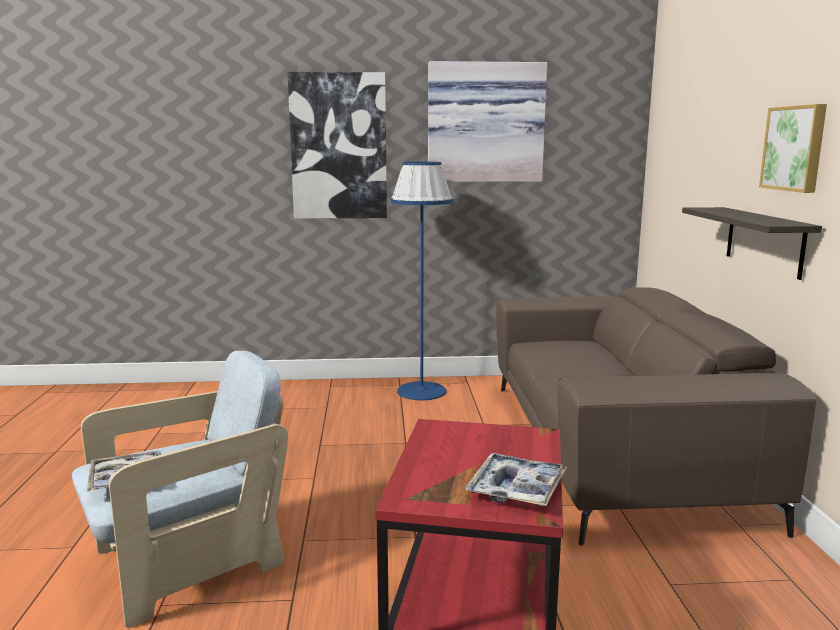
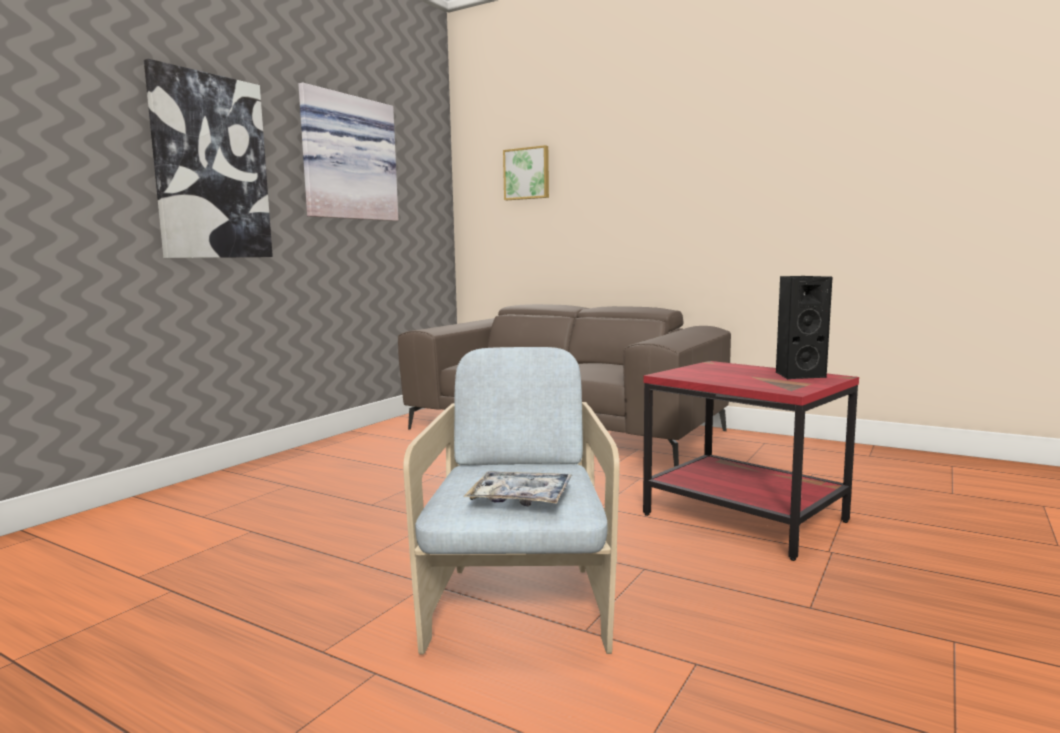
camera: 55 degrees left, 5 degrees down
(421, 391) = (344, 448): blue floor lamp -> none
(516, 489) = (798, 375): tray -> black speaker
(764, 241) = (643, 245): shelf -> none
(795, 148) = (666, 177): picture -> picture (527, 173)

